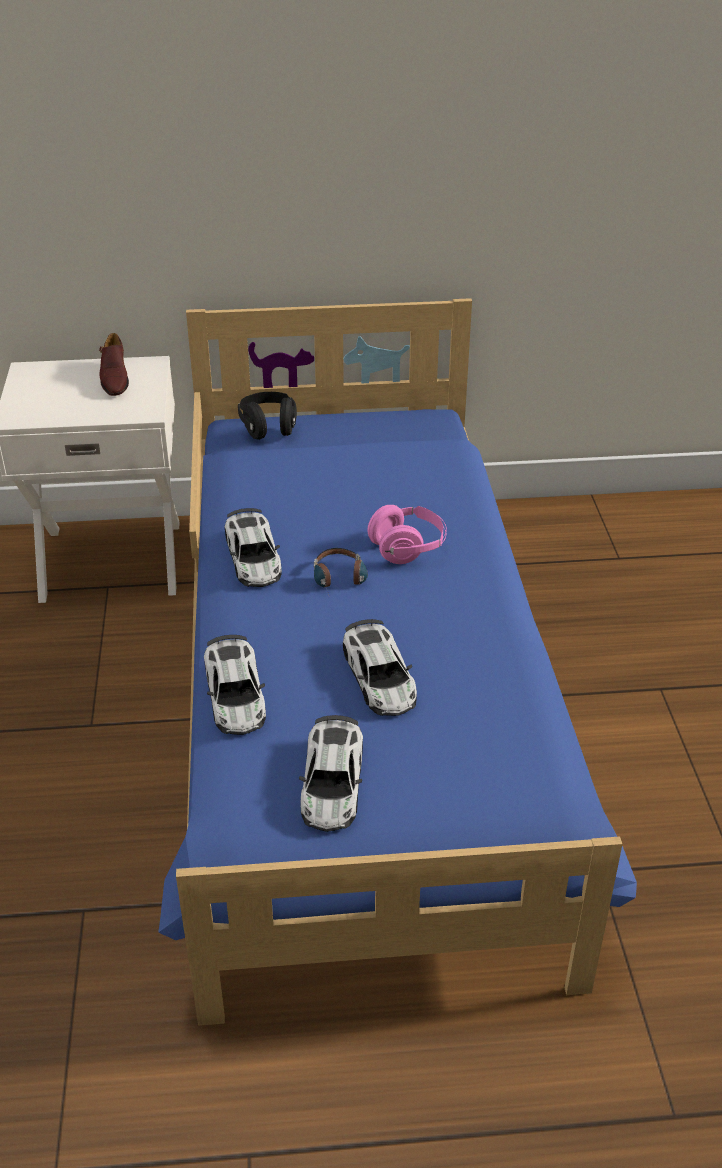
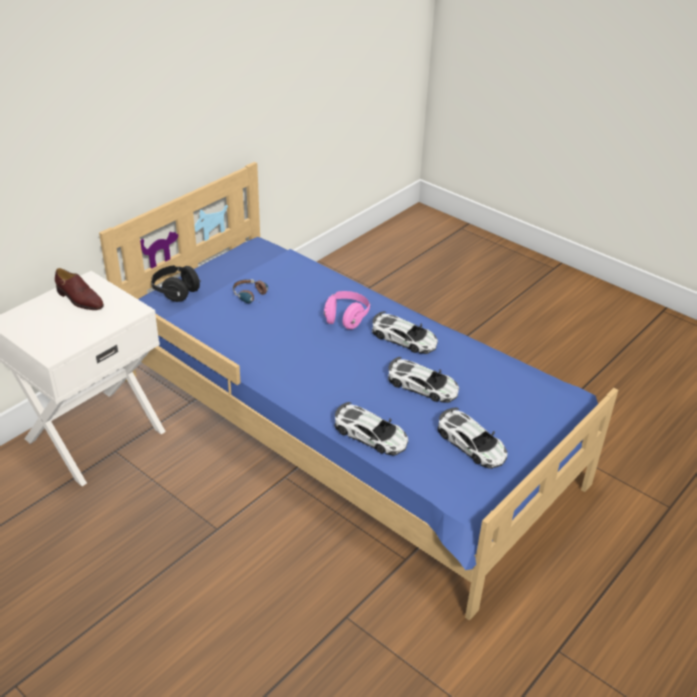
camera: 45 degrees left, 0 degrees up
(253, 557) = (276, 364): toy car -> toy car (404, 339)
(340, 581) = (338, 352): headphones -> headphones (254, 297)

